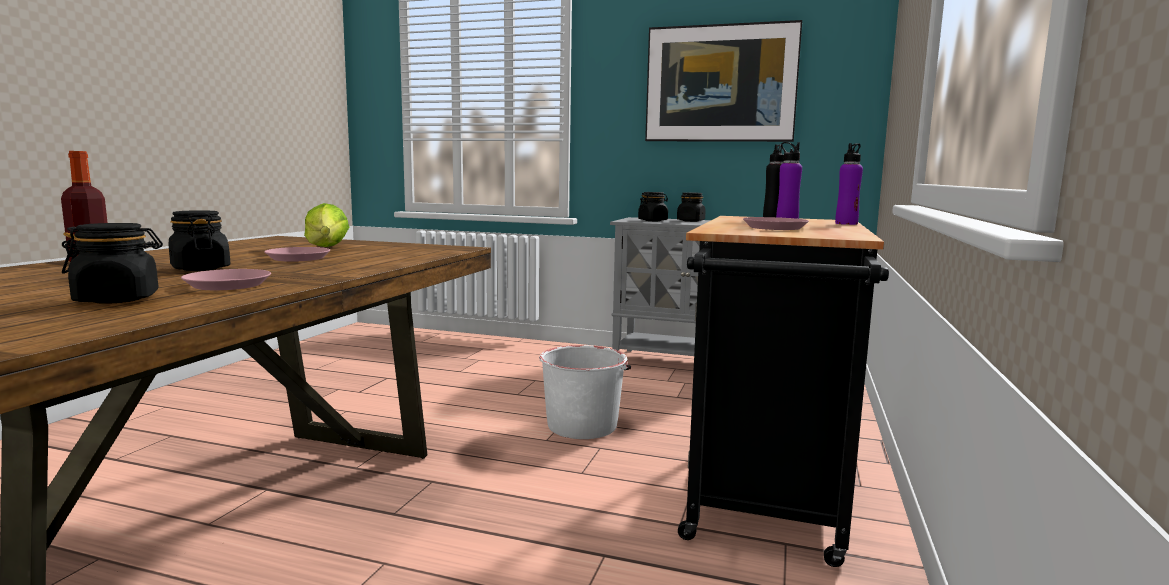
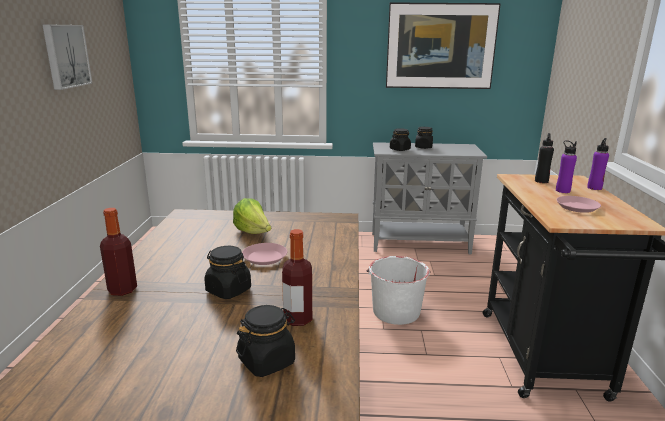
camera: 15 degrees left, 10 degrees up
(228, 285) = (298, 319): pink plate -> bottle
(236, 81) = (65, 56): none -> picture

